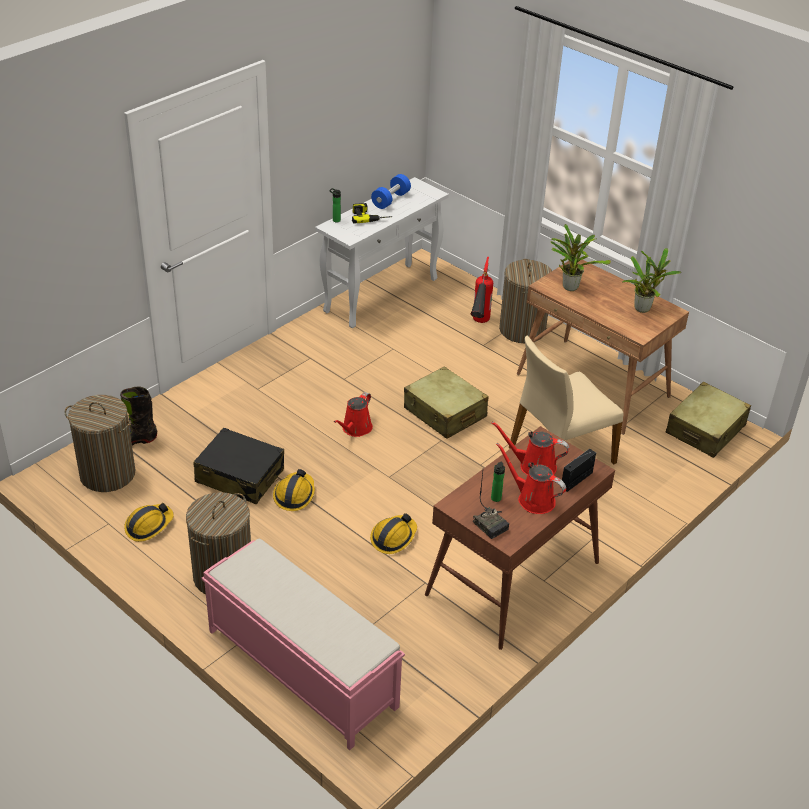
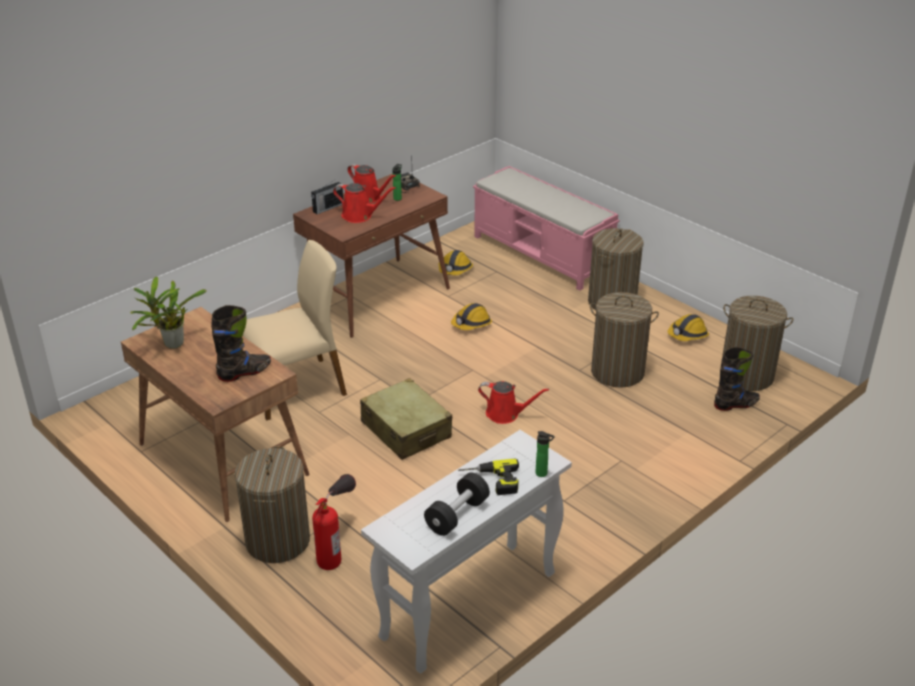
camera: 175 degrees left, 5 degrees down
(239, 476) = (617, 372): black suitcase -> laundry basket
(294, 495) = (562, 356): hard hat -> hard hat (455, 270)
(355, 429) = (506, 414): red watering can -> red watering can turned 75 degrees clockwise
(390, 200) = (457, 515): blue dumbbell -> black dumbbell
(569, 286) = (245, 372): potted plant -> black boot
(705, 429) = (126, 409): beige suitcase -> none

